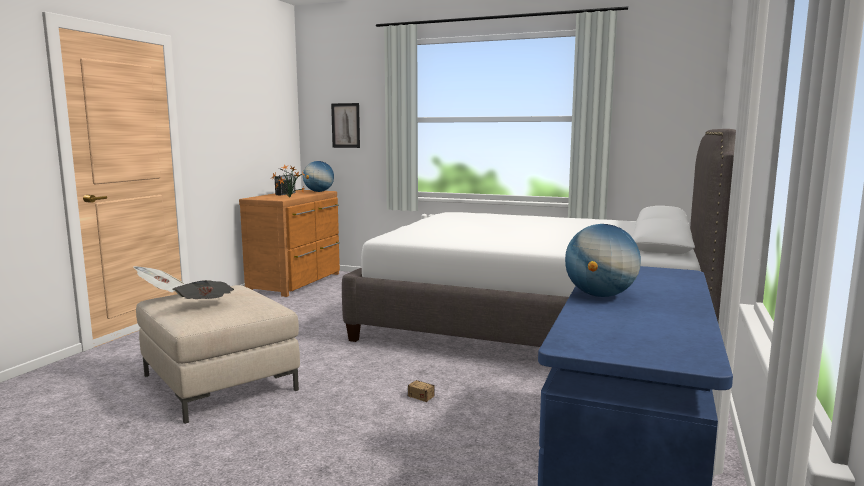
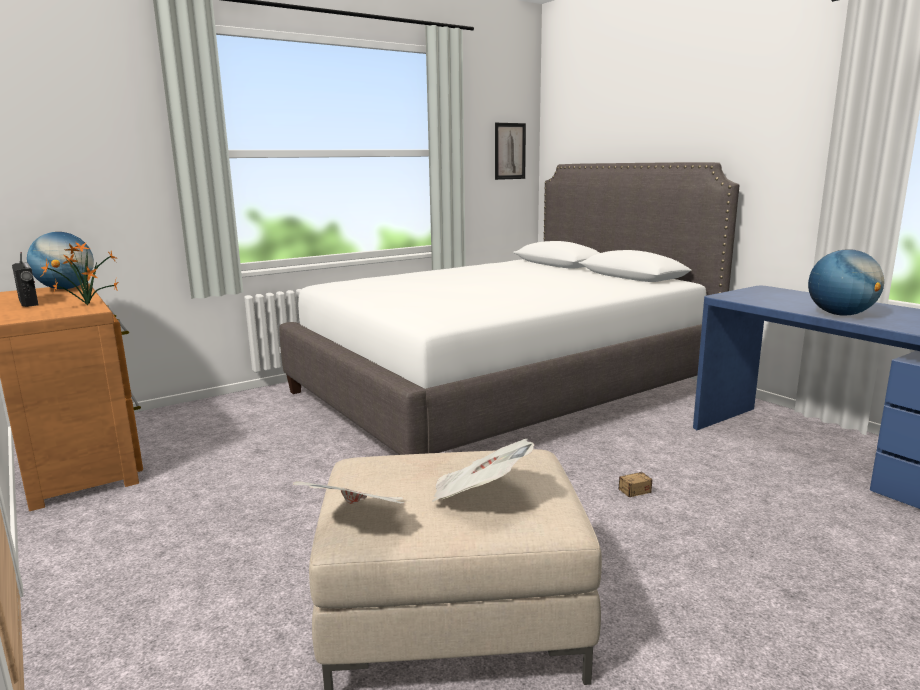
camera: 55 degrees left, 5 degrees up
(345, 125) = (76, 164): picture -> picture (509, 151)

